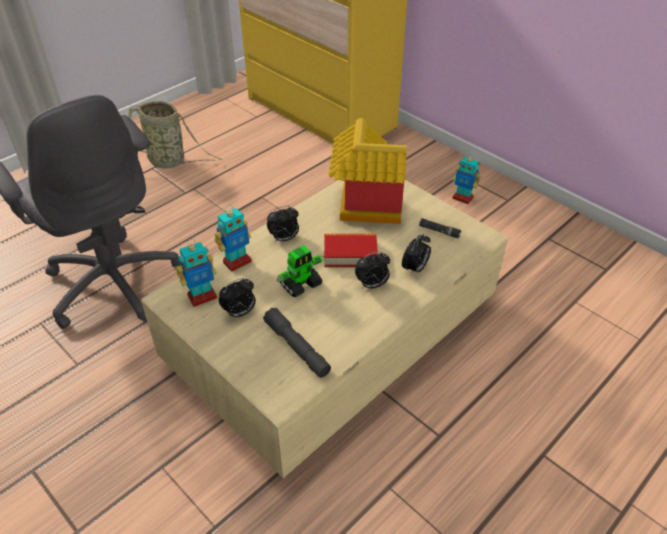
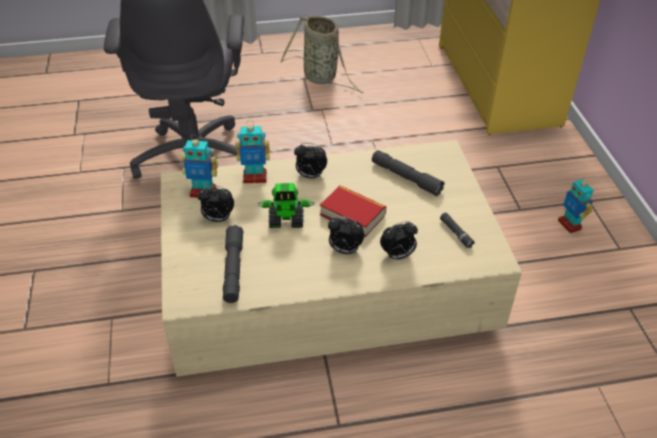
camera: 35 degrees right, 0 degrees up
(362, 206) = (406, 178): toy house -> grey flashlight

